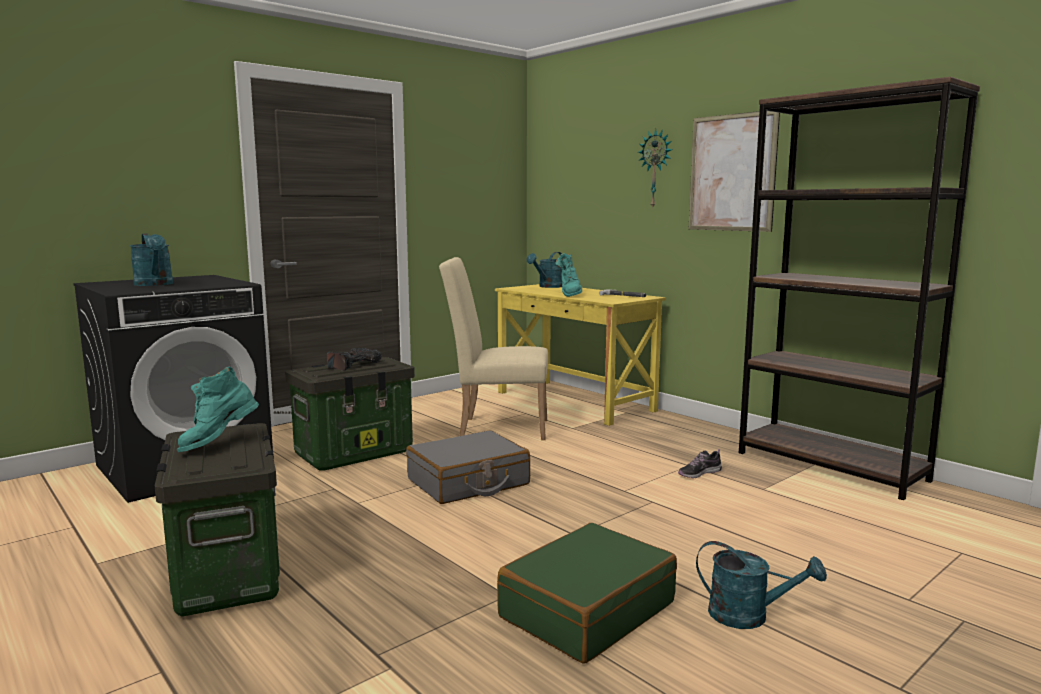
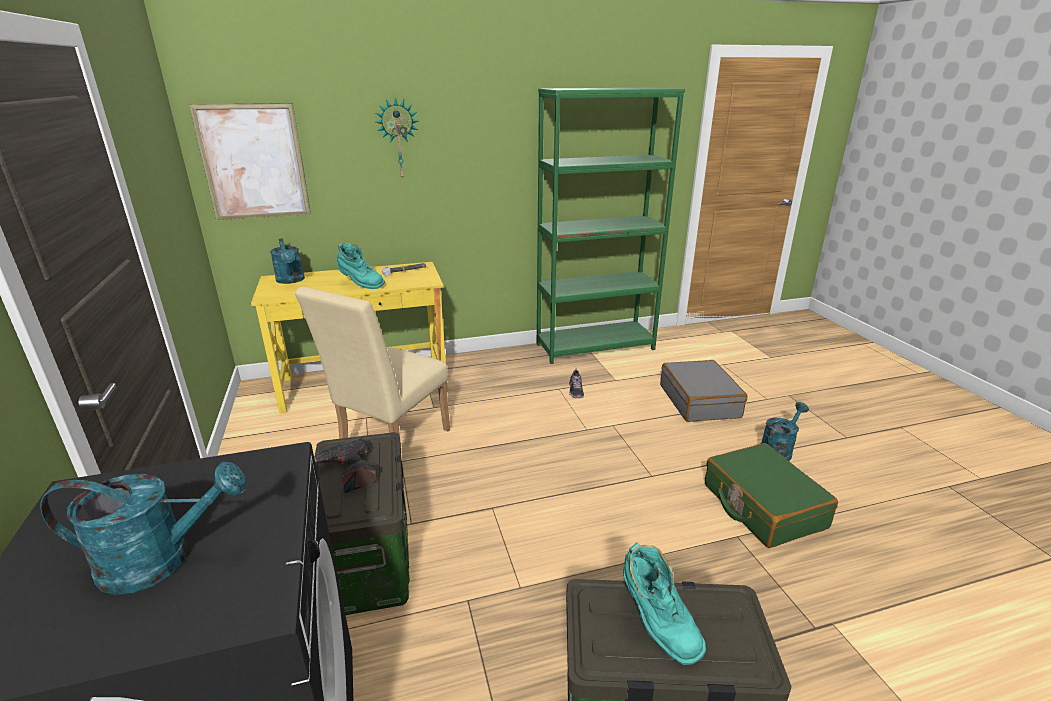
camera: 65 degrees left, 15 degrees up
(468, 482) = (518, 500): grey suitcase -> grey suitcase (699, 401)
(731, 173) = (483, 144): picture -> picture (253, 162)
(830, 466) = (595, 347): brown bookcase -> green bookcase

